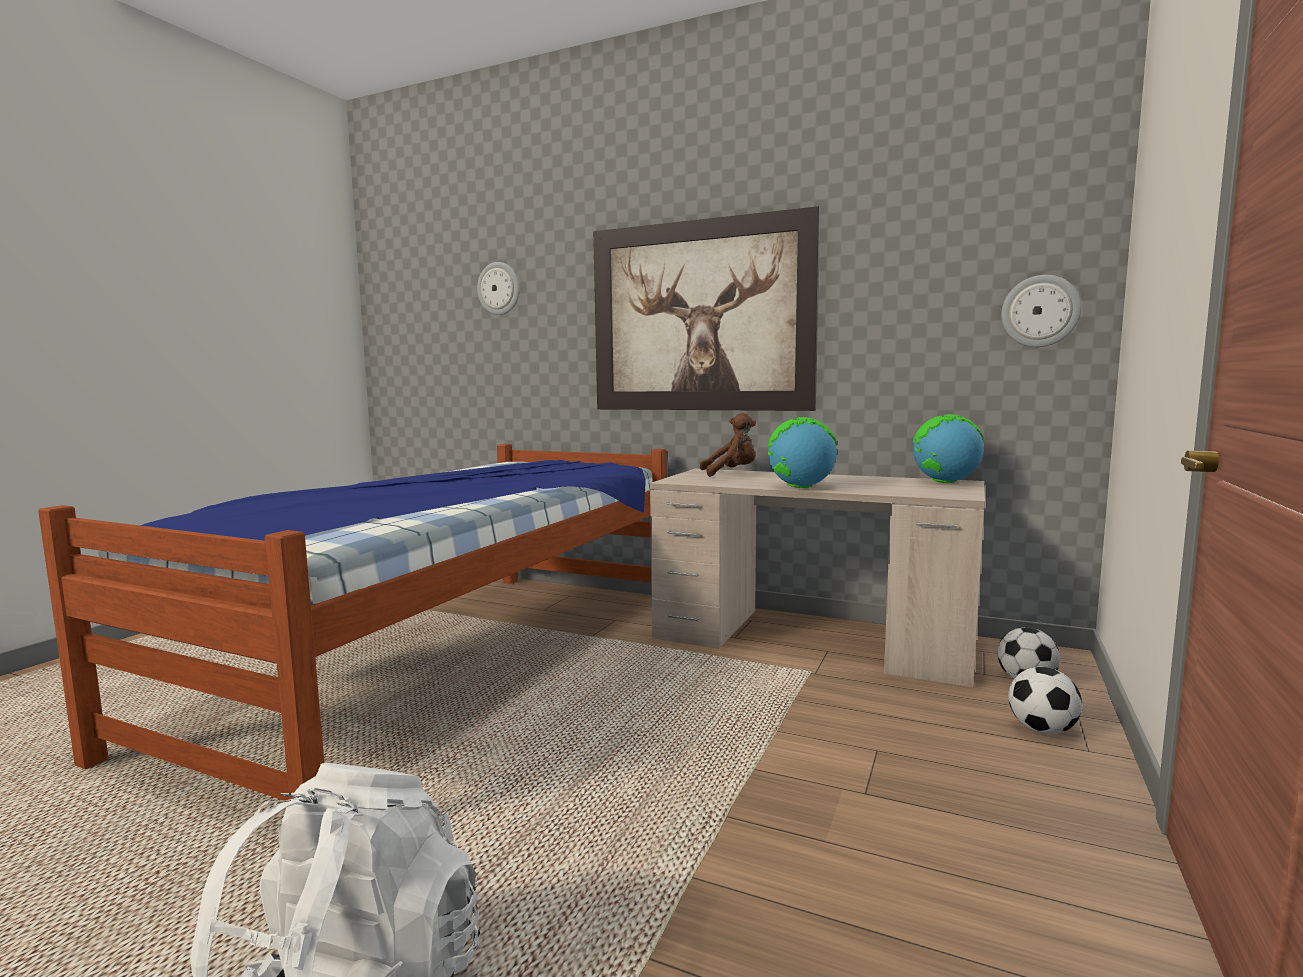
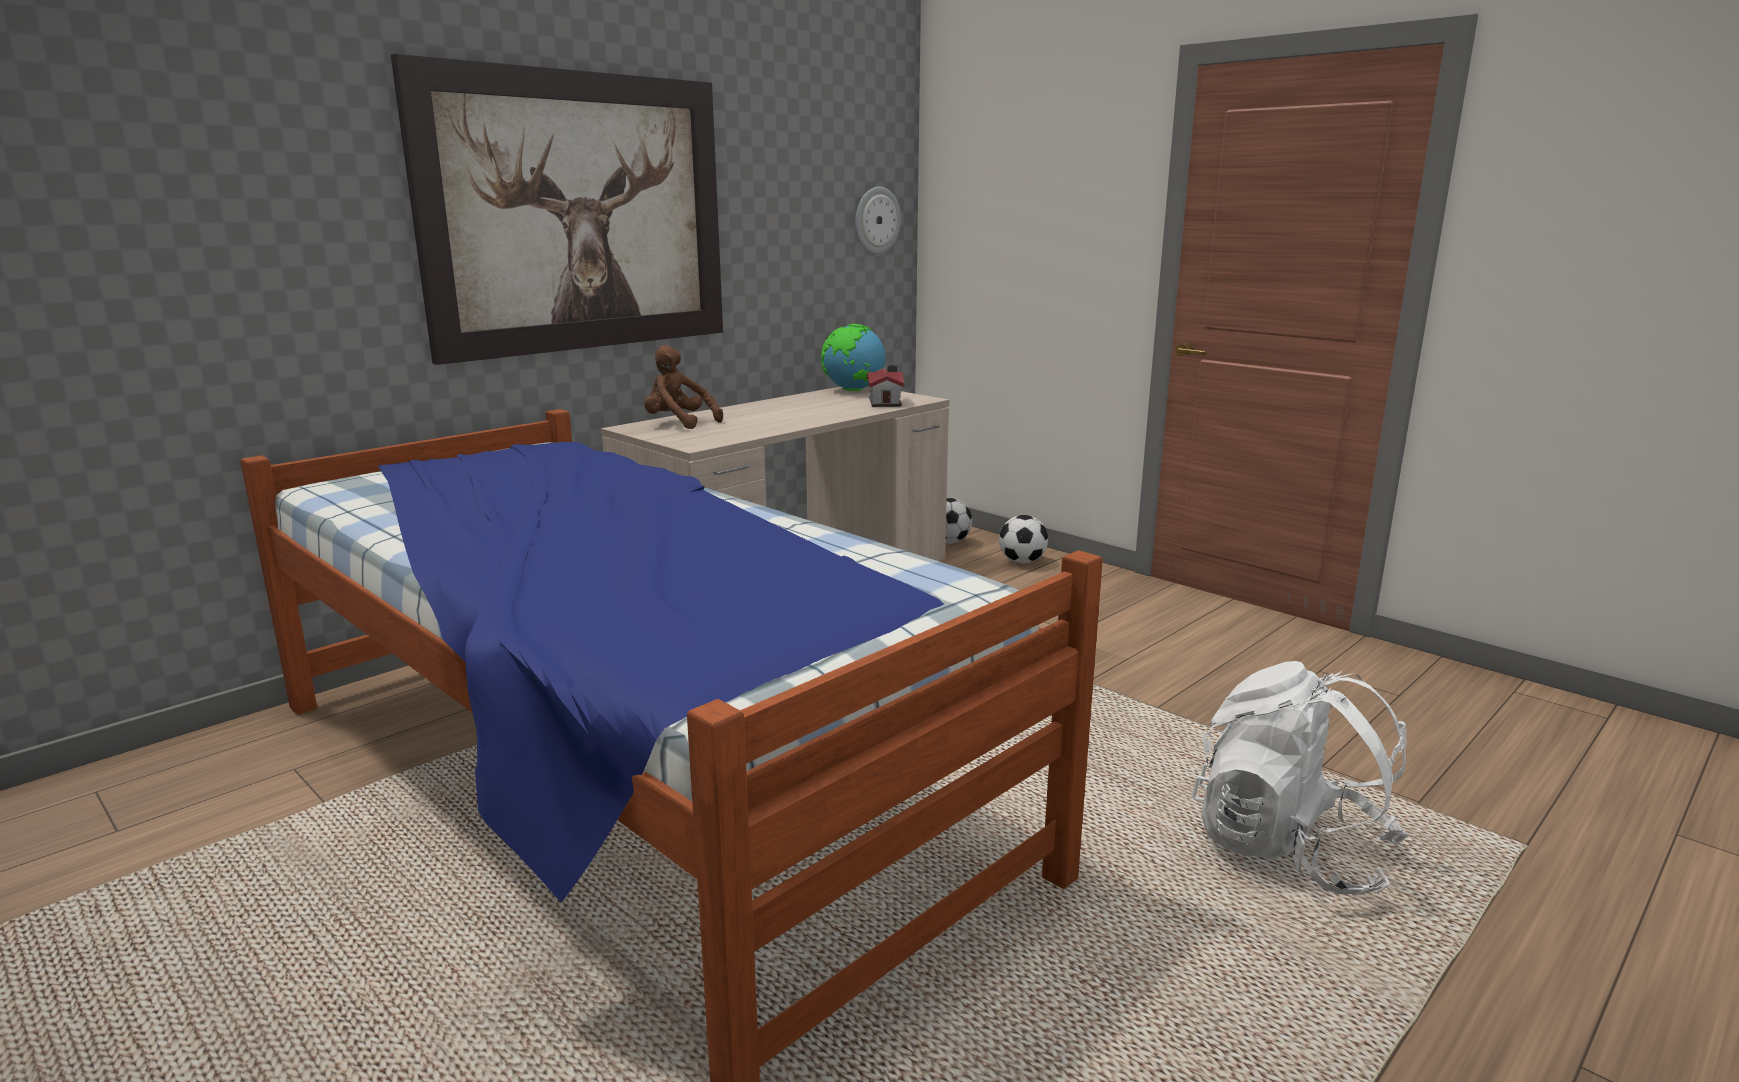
camera: 70 degrees left, 10 degrees up
(499, 288) = (162, 135): wall clock -> none
(731, 473) = (679, 423): brown plush toy -> brown plush toy turned 75 degrees counterclockwise
(800, 487) = (816, 420): globe -> none
(917, 491) = (886, 402): none -> toy house

